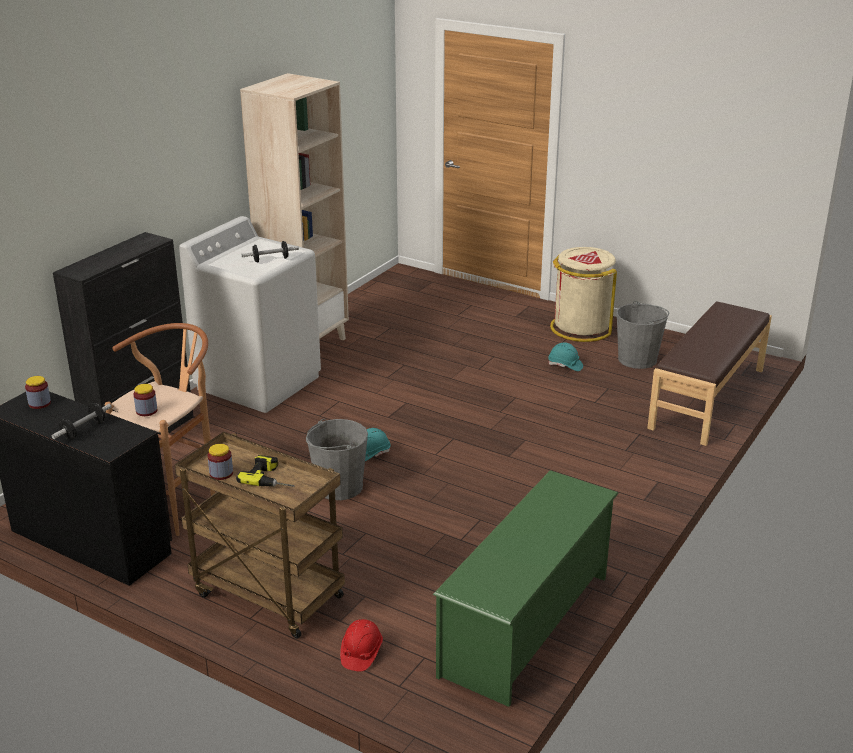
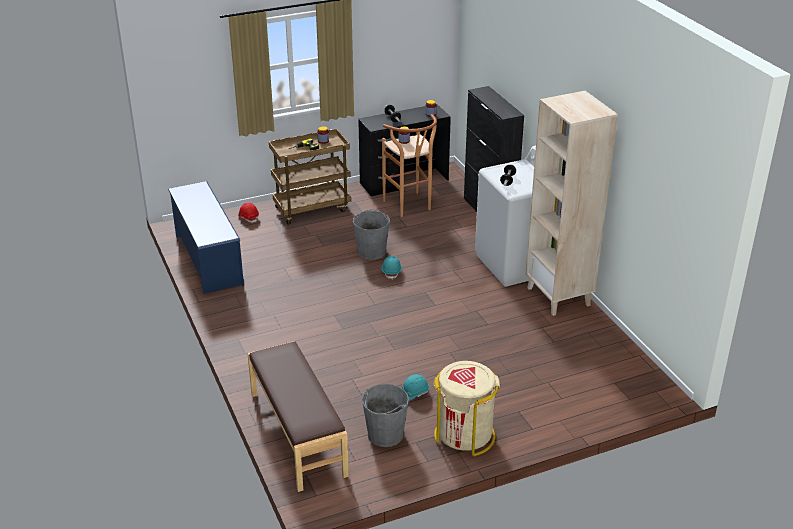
camera: 125 degrees right, 5 degrees up
(526, 624) = (208, 259): green shoe rack -> blue shoe rack

